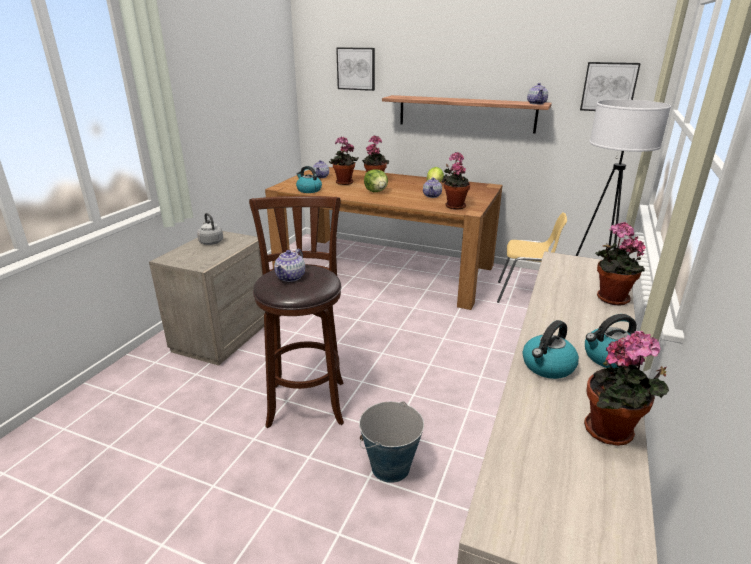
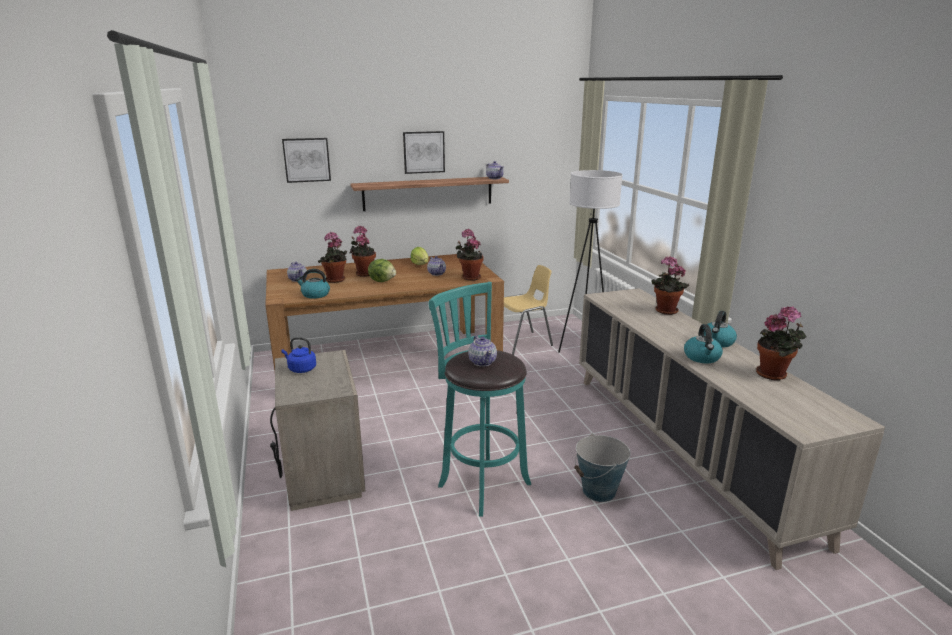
camera: 40 degrees left, 5 degrees down
(210, 242) = (301, 369): grey kettle -> blue kettle
(306, 400) = (481, 482): brown stool -> turquoise stool
(609, 87) = (540, 160): picture -> picture (423, 152)

